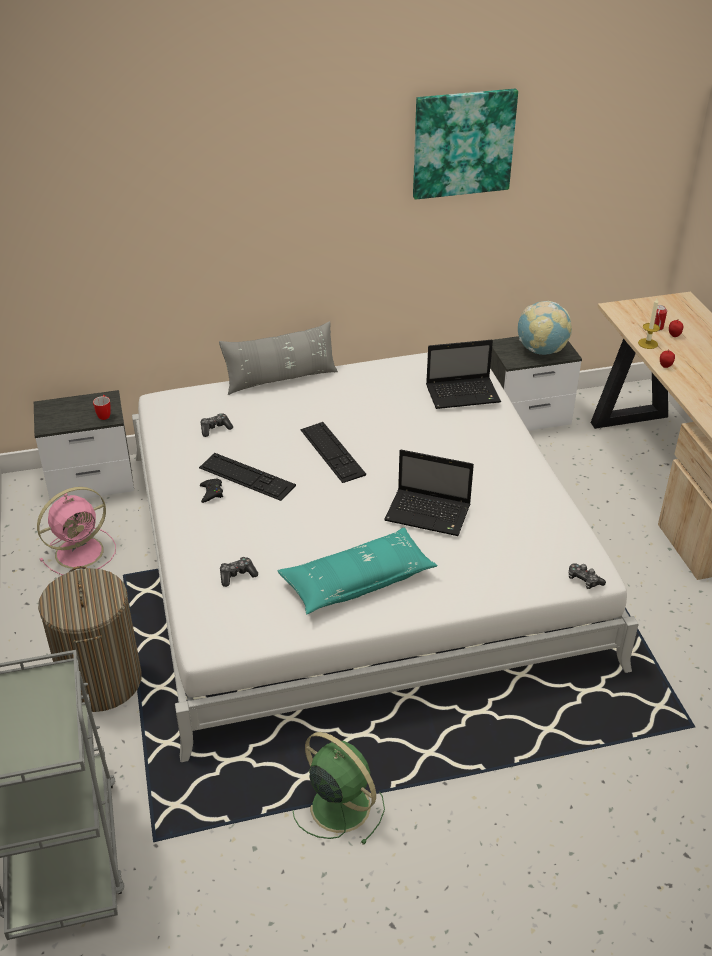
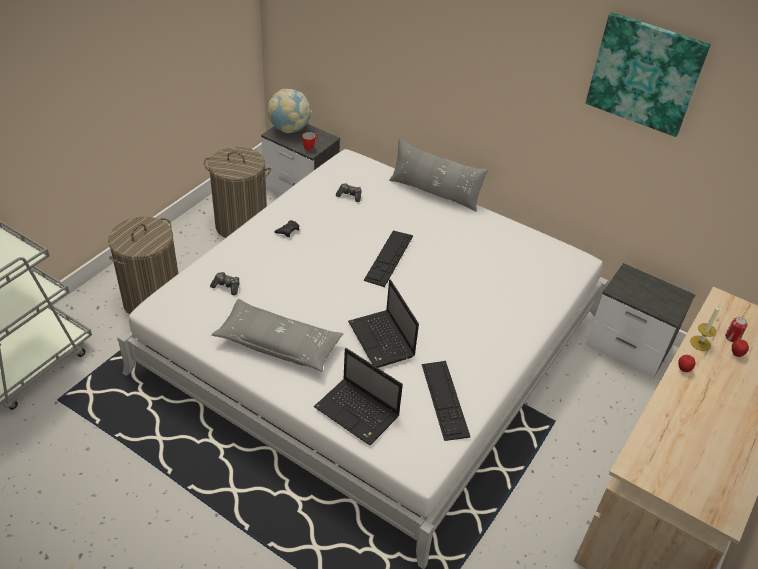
camera: 45 degrees right, 5 degrees up
(81, 551) = (241, 225): pink fan -> laundry basket
(247, 477) = (318, 235): keyboard -> keyboard (444, 399)
(338, 804) = (152, 468): green fan -> none
(357, 581) = (278, 343): turquoise pillow -> grey pillow
(464, 394) = (533, 284): laptop -> laptop (358, 413)
(541, 350) = (652, 298): globe -> globe (289, 129)
(584, 580) = (406, 465): game controller -> none

